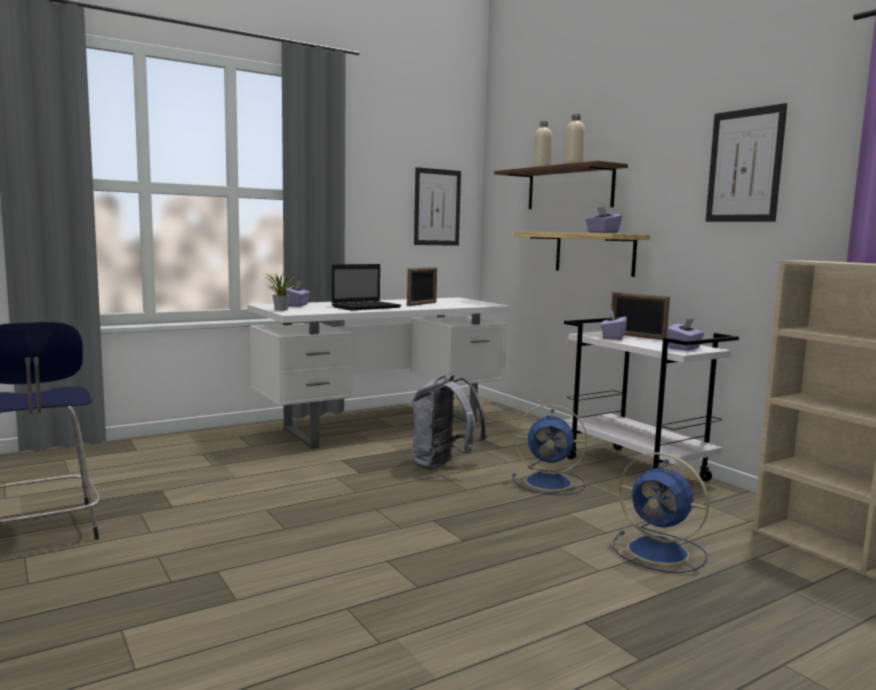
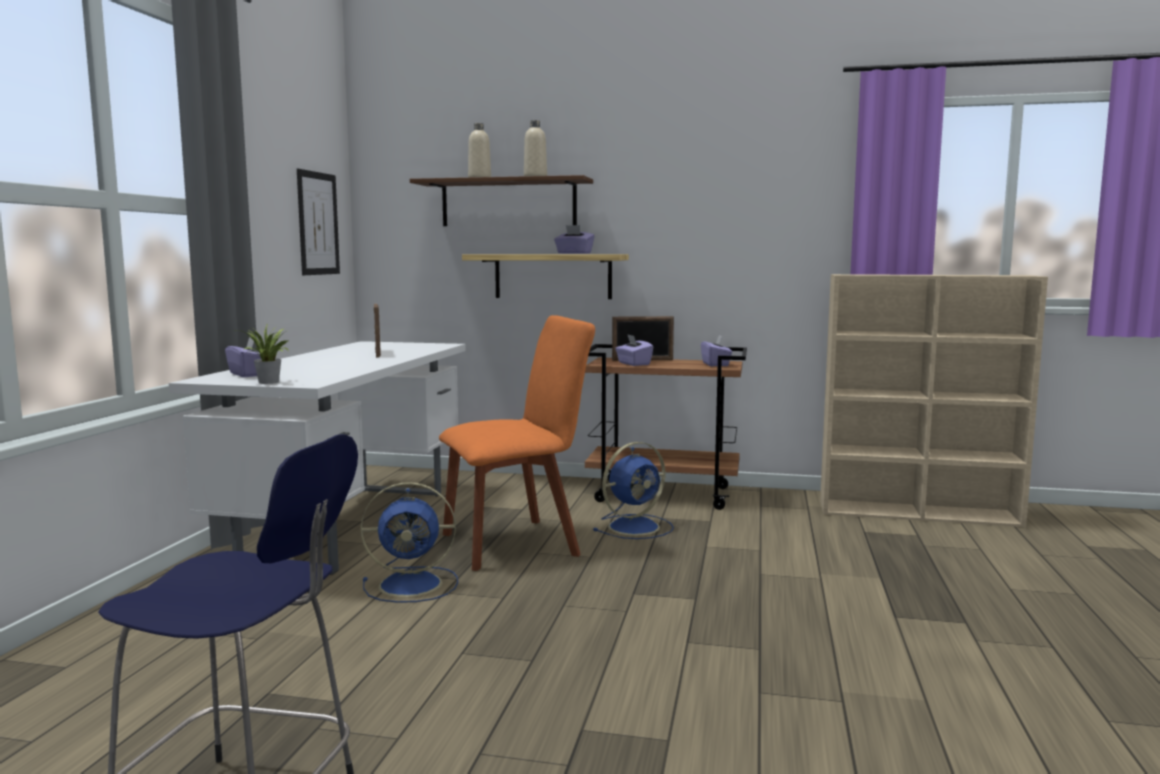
camera: 45 degrees left, 0 degrees up
(367, 307) = (345, 364): laptop -> none
(443, 465) = (516, 543): grey backpack -> orange chair
(637, 469) = (664, 494): white cart -> brown cart
(660, 552) = (818, 550): blue fan -> blue fan (413, 584)
(744, 166) = (734, 188): picture -> none

